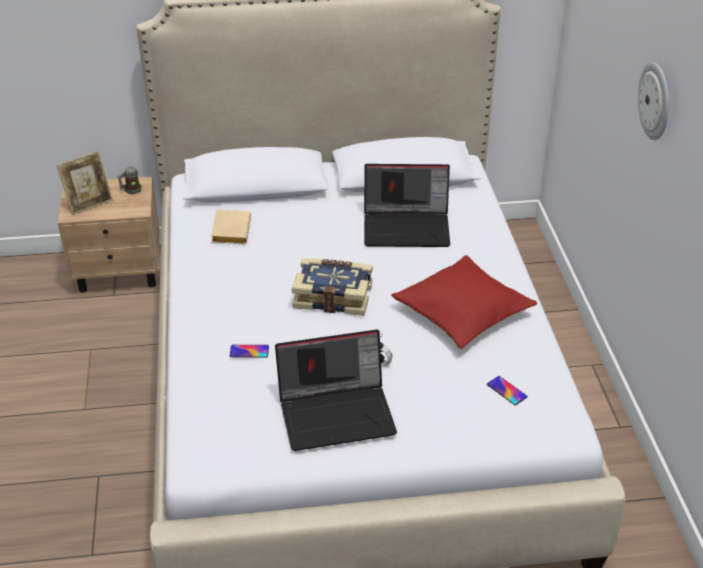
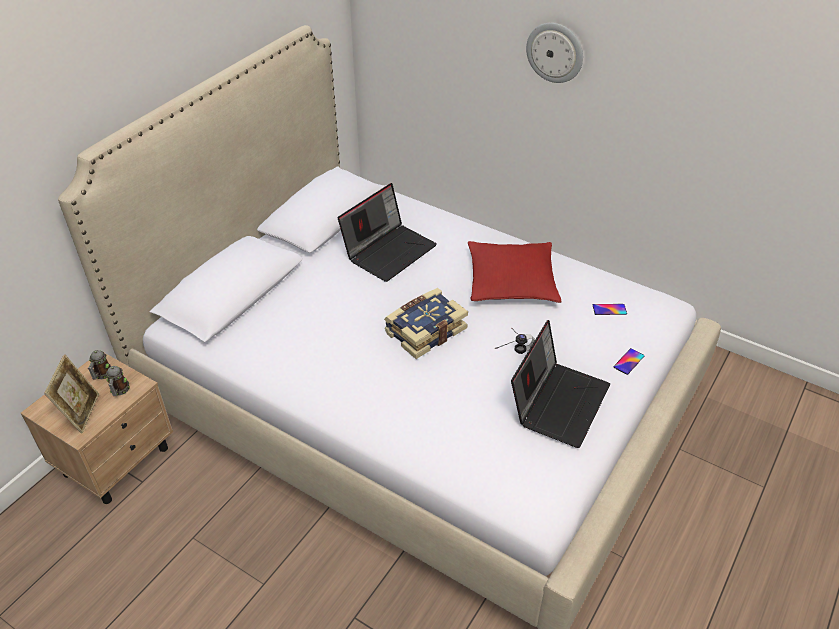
camera: 50 degrees left, 5 degrees up
(125, 206) = (119, 391): none -> mug
(230, 230) = (273, 340): beige book -> none
(249, 351) = (441, 411): phone -> phone (628, 361)

